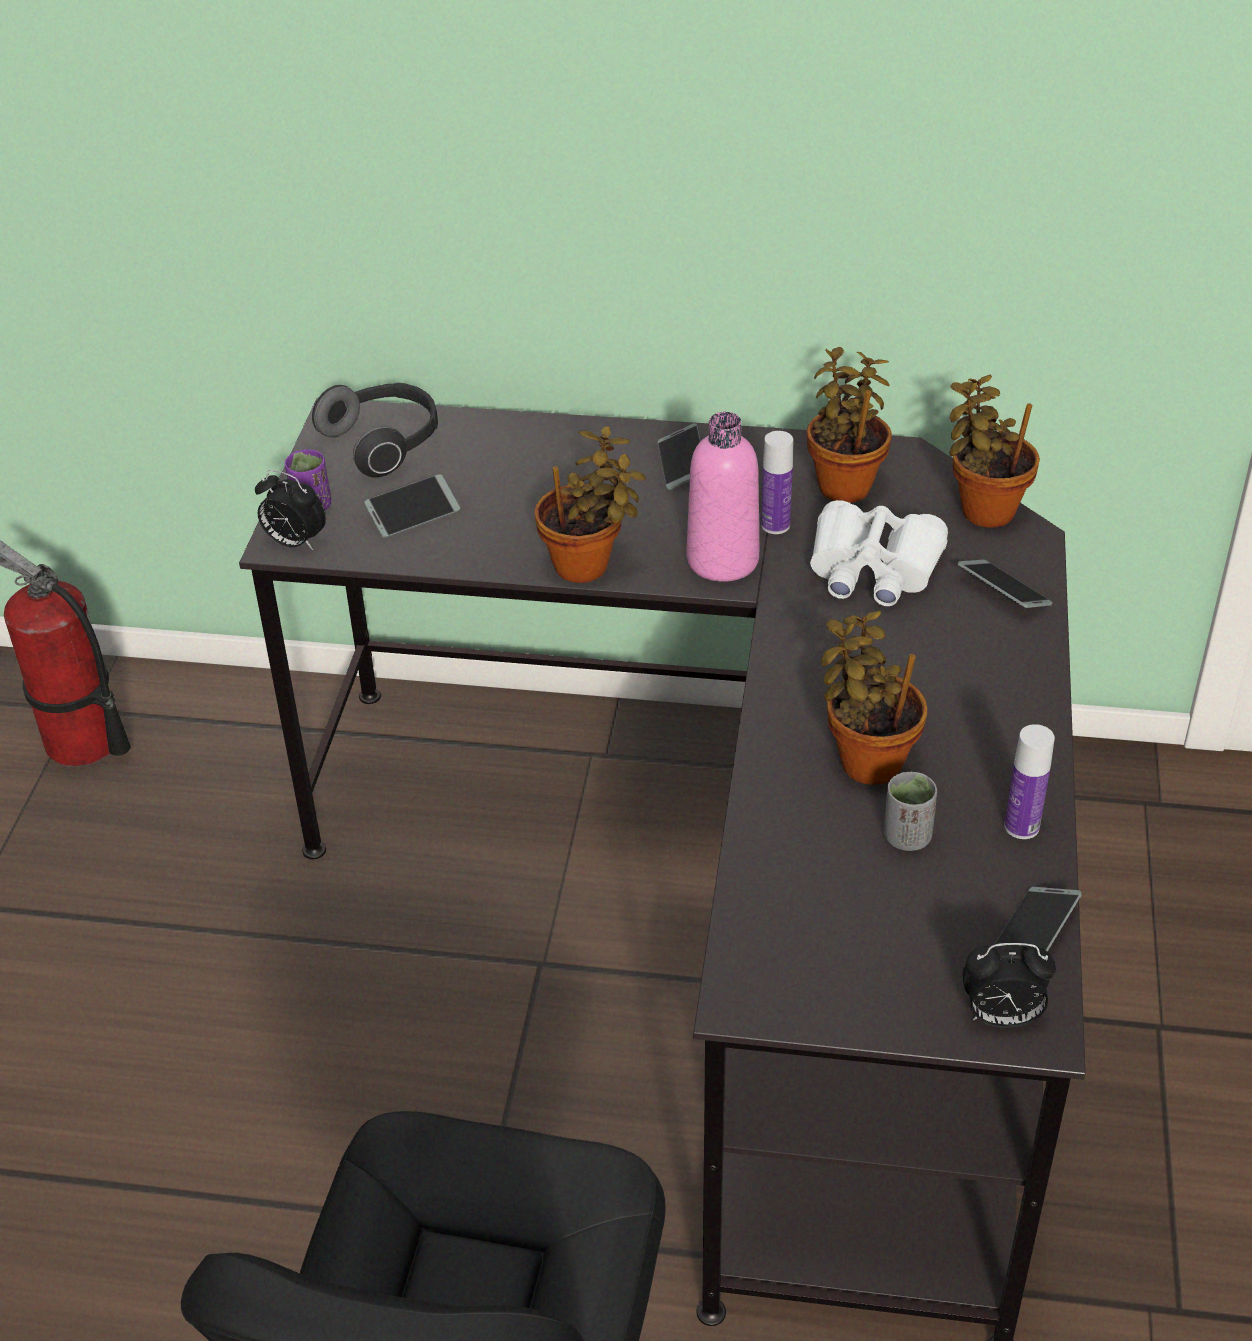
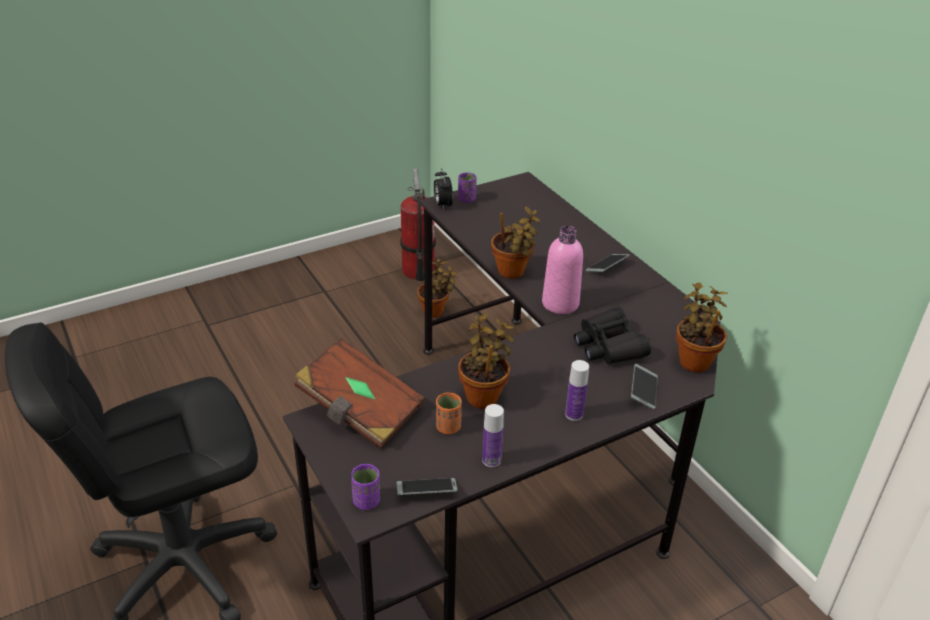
camera: 50 degrees right, 5 degrees down
(384, 443) = (522, 196): headphones -> none
(413, 514) = (491, 221): phone -> none
(773, 923) = (360, 410): none -> brown book
(775, 525) = (601, 307): bottle -> bottle (574, 414)
(845, 484) = (655, 314): potted plant -> potted plant (435, 311)
(873, 569) = (608, 346): white binoculars -> black binoculars
(907, 837) = (448, 427): grey cup -> orange cup
(1001, 1017) = (366, 501): alarm clock -> purple cup

